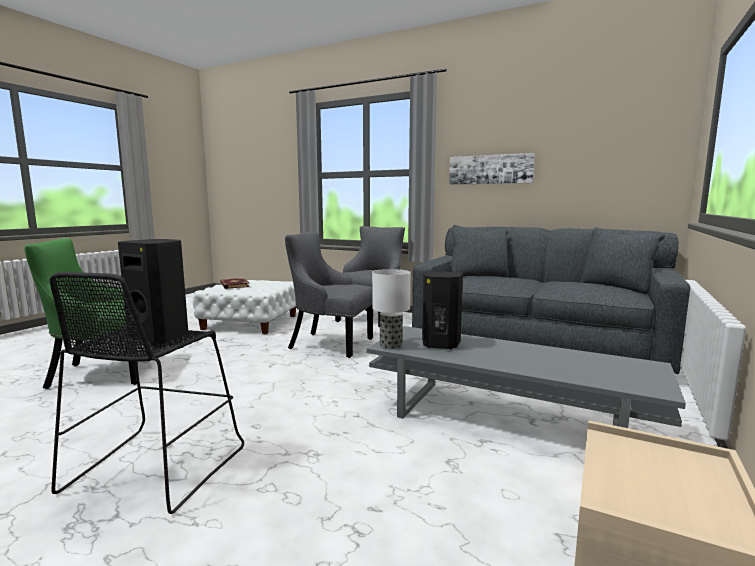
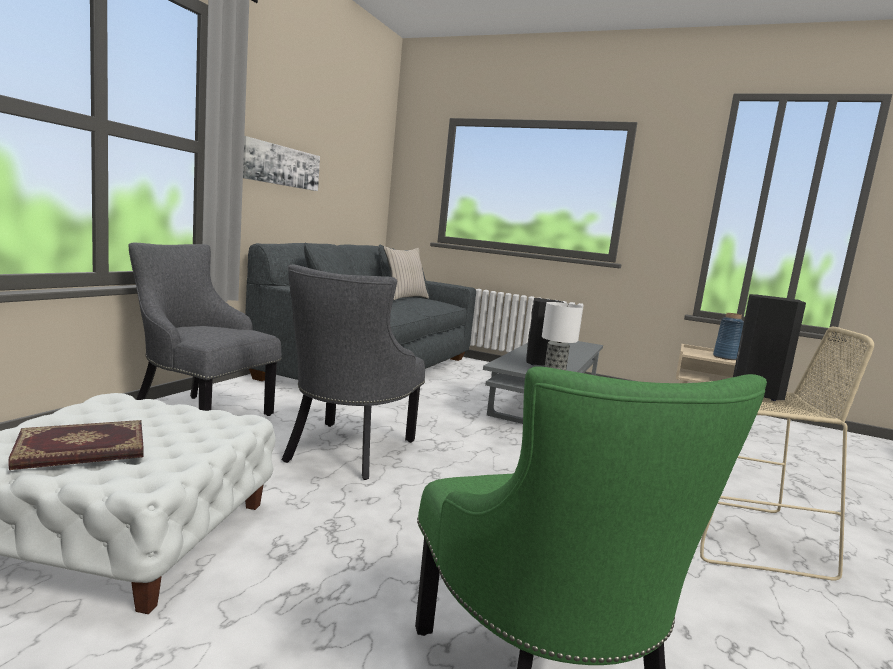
camera: 95 degrees left, 0 degrees up
(156, 467) = (739, 533): black stool -> beige stool
(589, 284) = (404, 298): none -> beige pillow
(651, 494) = (725, 357): none -> blue vase

